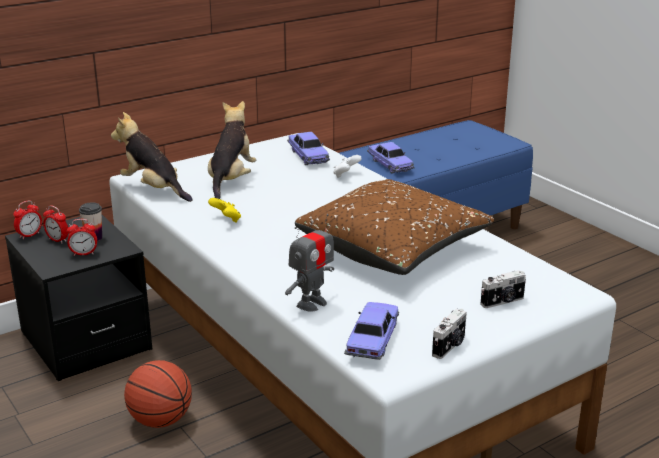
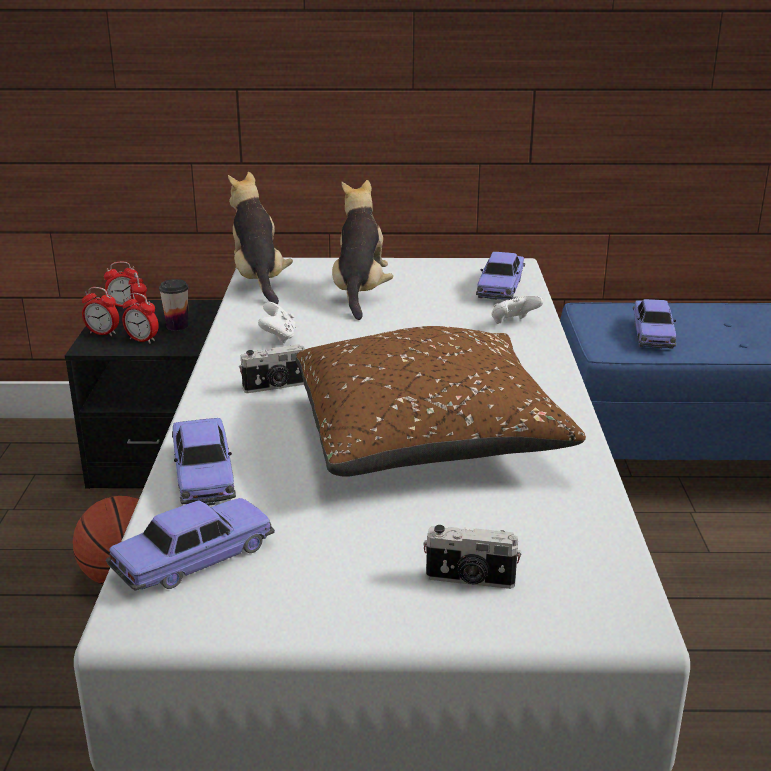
camera: 35 degrees right, 0 degrees up
(46, 258) = (103, 333): none -> alarm clock
(226, 220) = (278, 337): yellow game controller -> white game controller
(231, 180) = (360, 293): plush toy -> plush toy turned 45 degrees counterclockwise
(311, 303) = (204, 475): toy robot -> toy car
(450, 346) = (281, 617): camera -> camera (275, 387)

